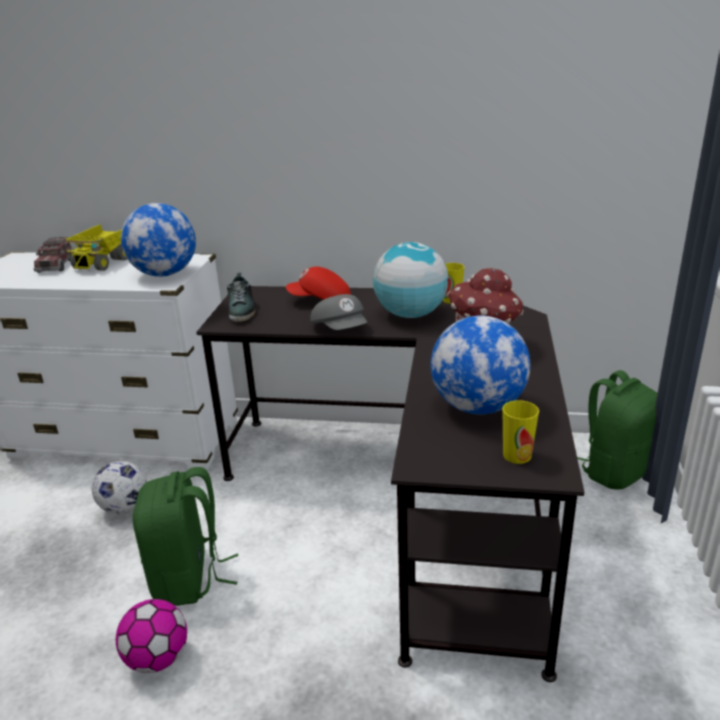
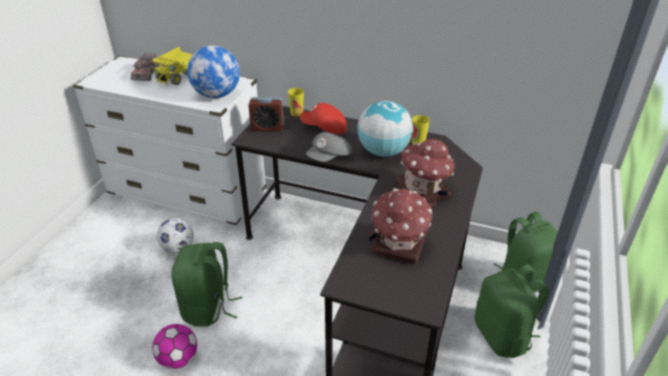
camera: 10 degrees right, 10 degrees up
(242, 310) = (267, 128): shoe -> alarm clock
(341, 329) = (329, 157): grey cap -> grey cap turned 60 degrees clockwise
(478, 407) = (399, 244): globe -> toy house
(517, 455) = (409, 289): cup -> cup (296, 113)
(618, 540) = (503, 336): none -> green backpack

